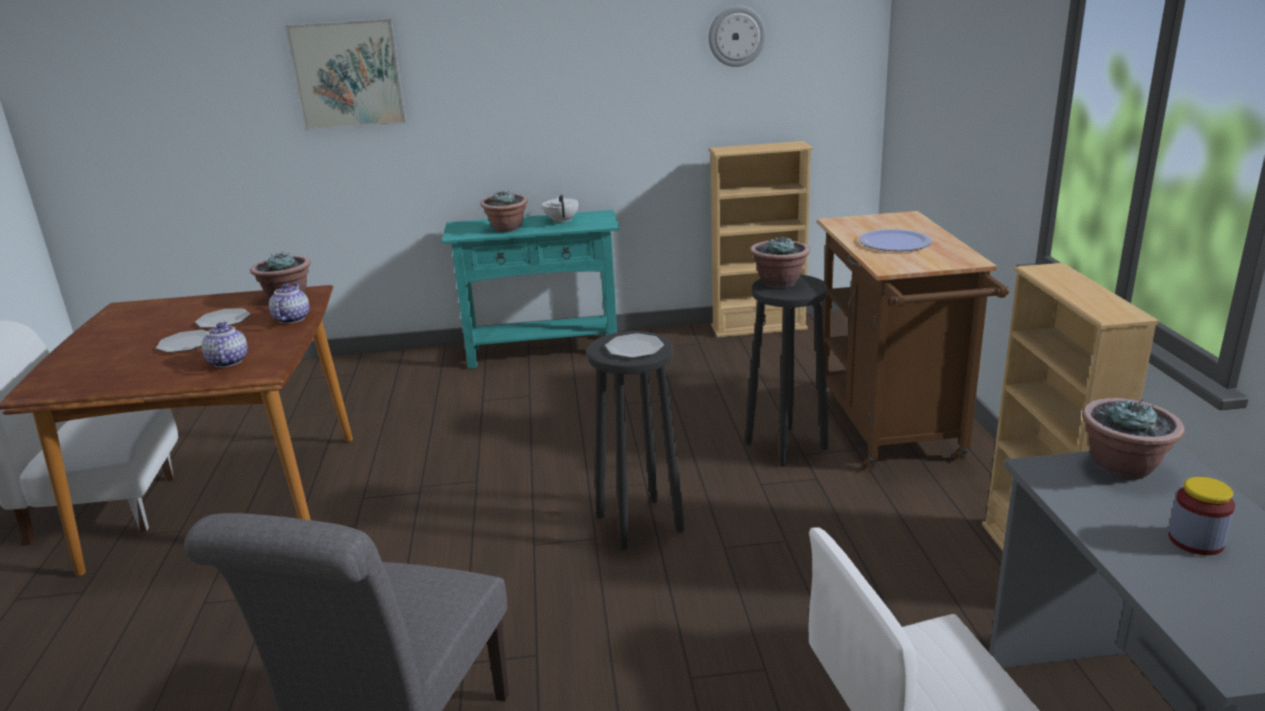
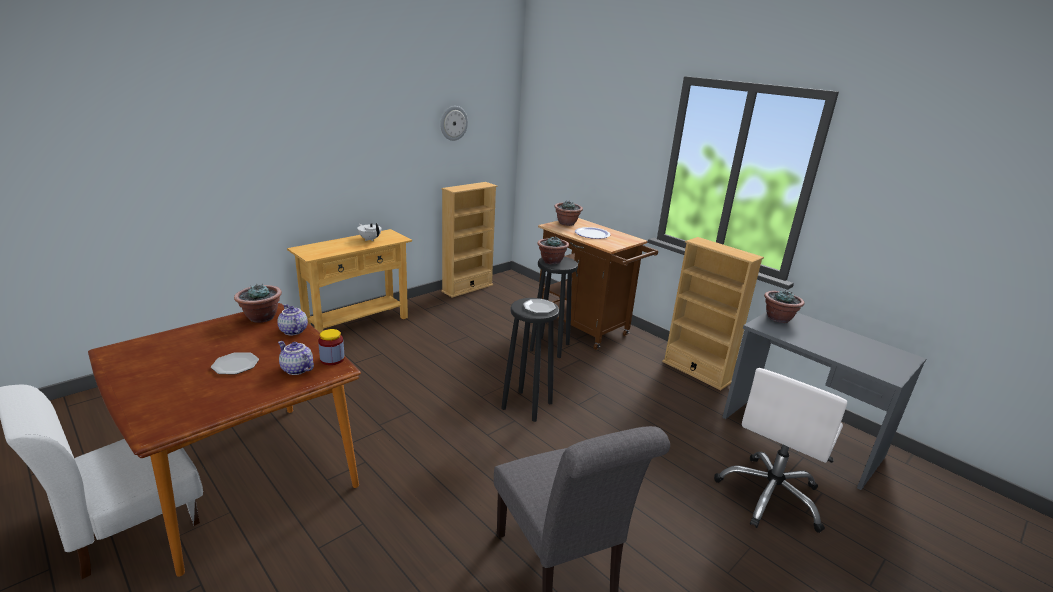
camera: 40 degrees left, 0 degrees up
(224, 320) = (237, 342): plate -> none
(347, 74) = (213, 146): picture -> none
(507, 228) = (340, 248): potted plant -> potted plant (567, 223)
(543, 351) = (357, 324): turquoise console table -> beige console table
(1195, 541) = (830, 339): jar -> jar (332, 359)

